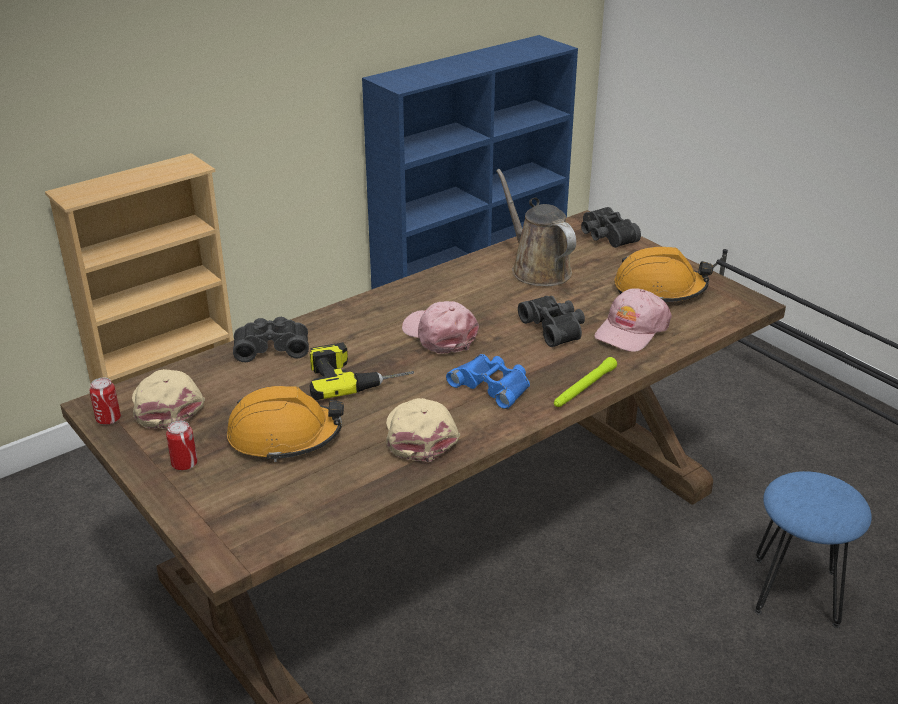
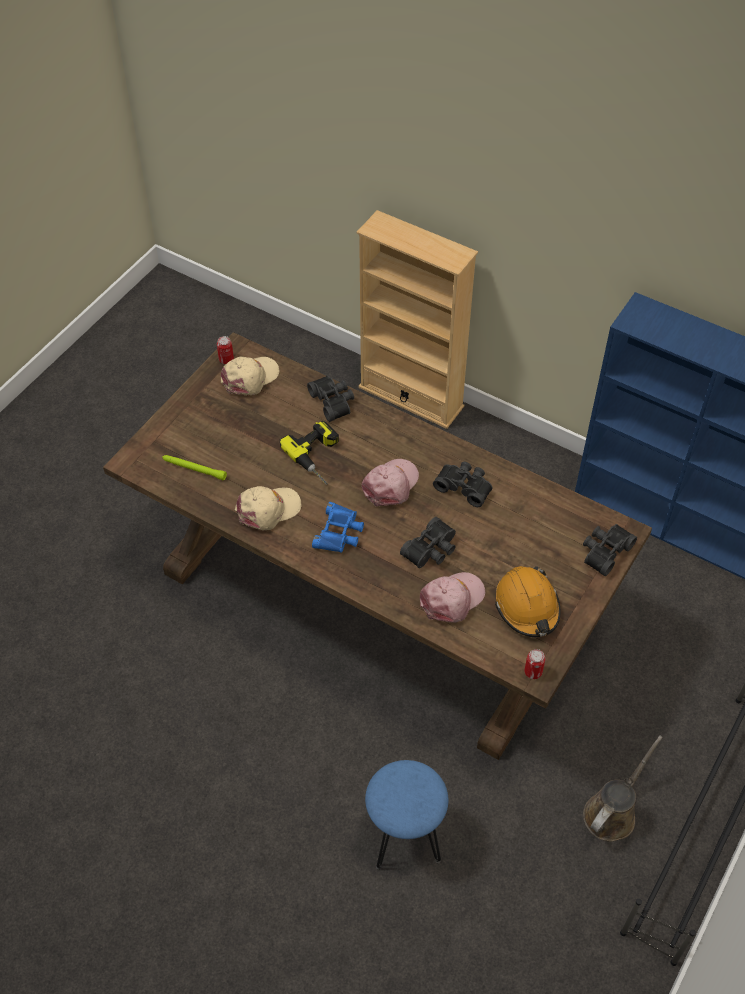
camera: 70 degrees right, 20 degrees up
(184, 464) = (198, 411): can -> can (533, 672)
(284, 436) = (240, 445): orange hard hat -> none
(474, 290) = (464, 486): none -> black binoculars
(537, 269) = (519, 517): brown watering can -> brown watering can (612, 812)
(584, 388) = (358, 585): green flashlight -> green flashlight (194, 469)
(631, 330) = (452, 599): pink cap -> pink cap turned 120 degrees clockwise

